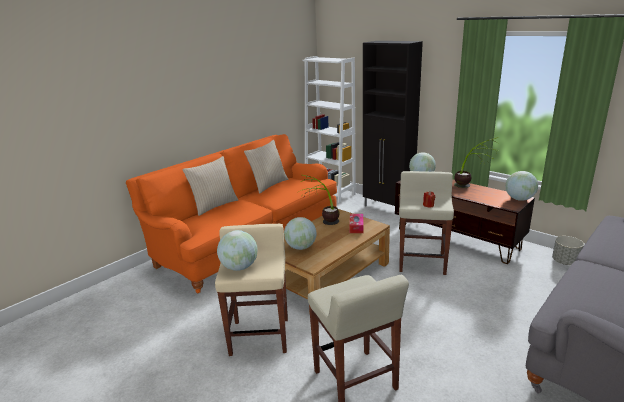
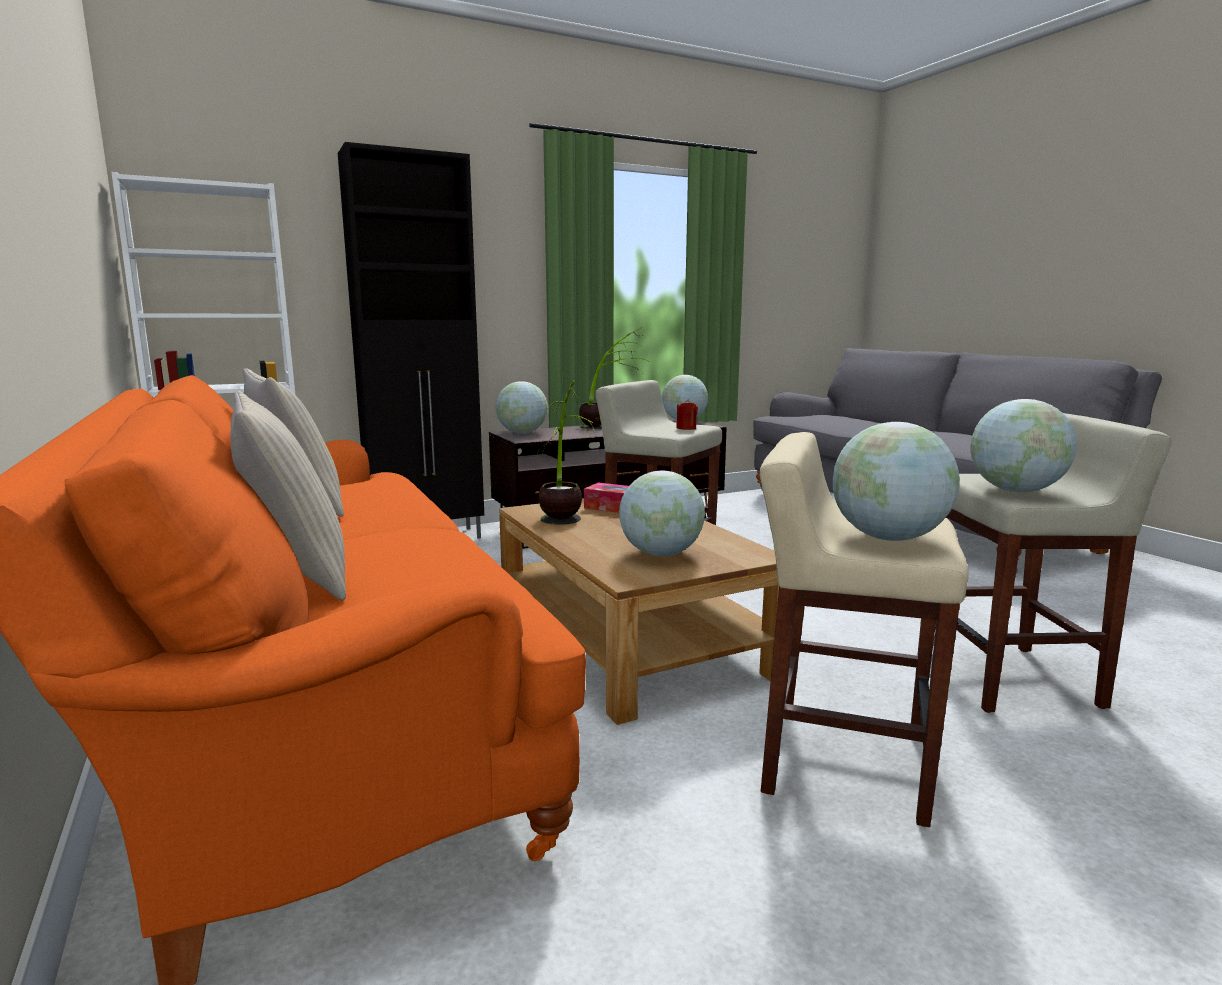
camera: 70 degrees left, 10 degrees down
(335, 293) = (1016, 491): none -> globe
(565, 262) = (732, 500): grey planter -> none

